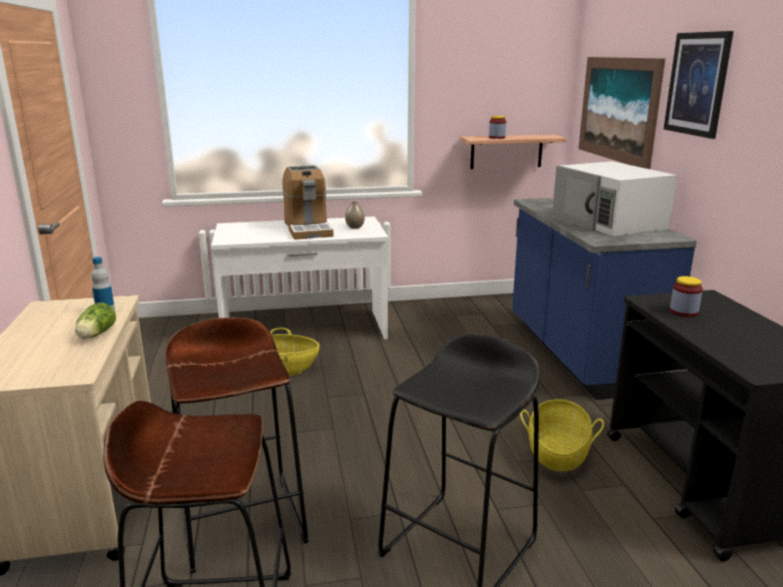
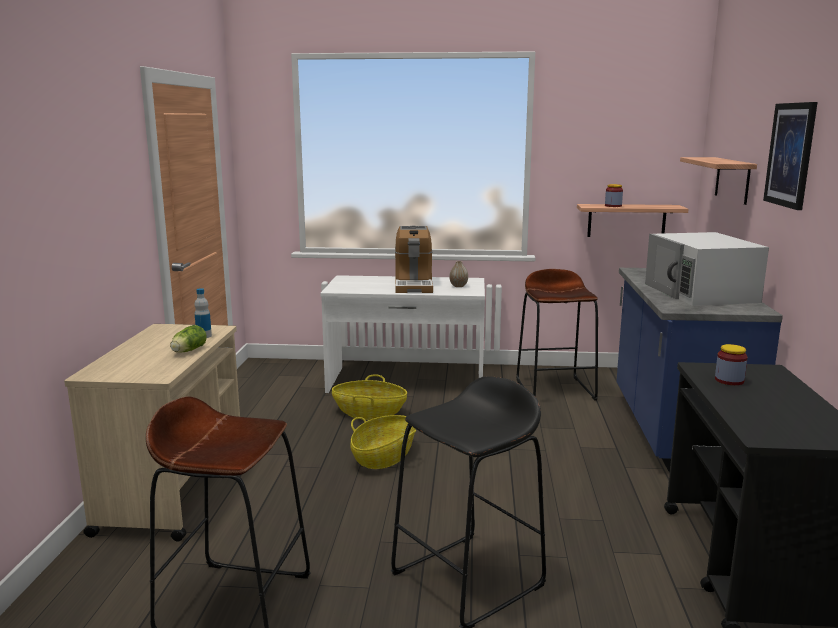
camera: 15 degrees right, 5 degrees down
(242, 520) = (287, 528): brown stool -> brown stool (555, 389)
(557, 452) = (605, 516): basket -> basket (383, 457)
(617, 109) = (732, 180): picture -> shelf

